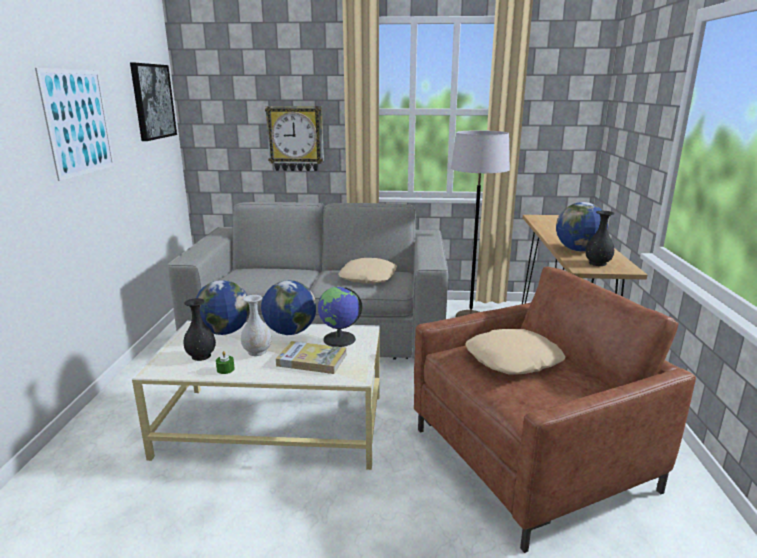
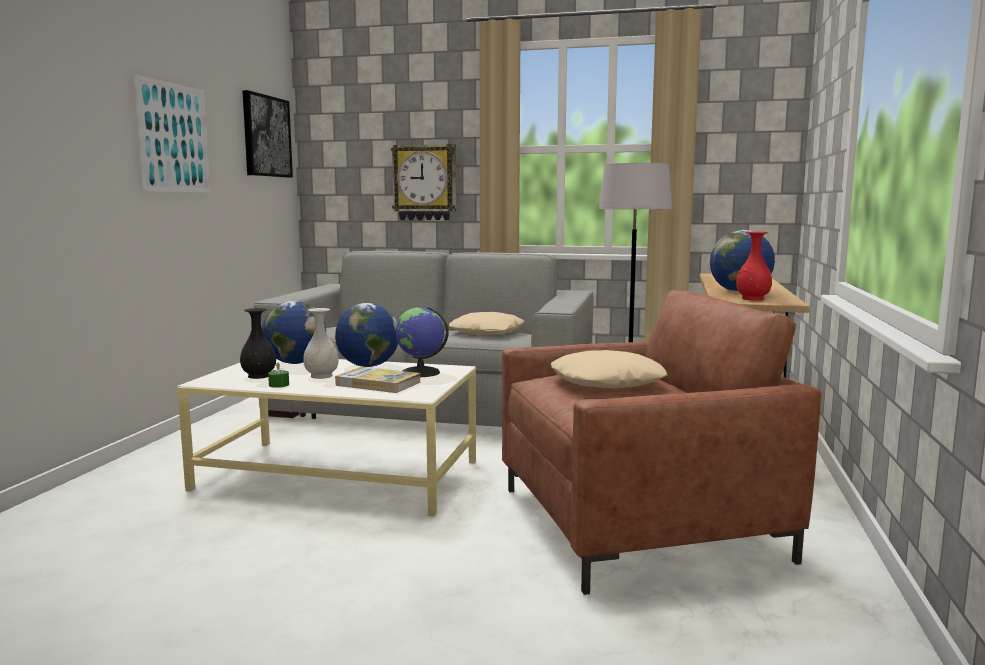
camera: 10 degrees right, 10 degrees down
(597, 263) = (752, 299): black vase -> red vase

